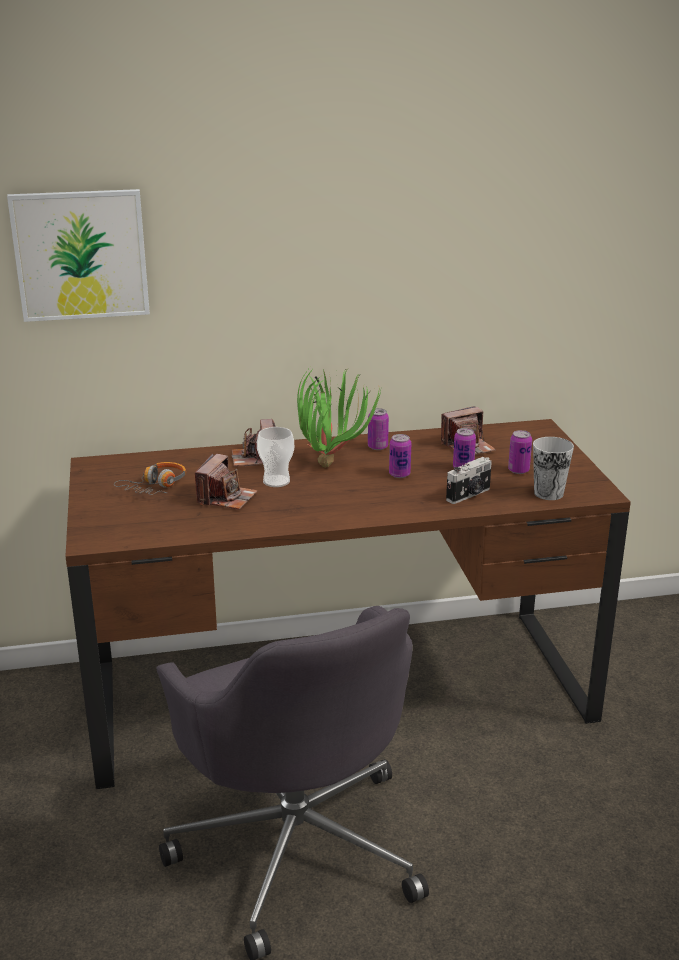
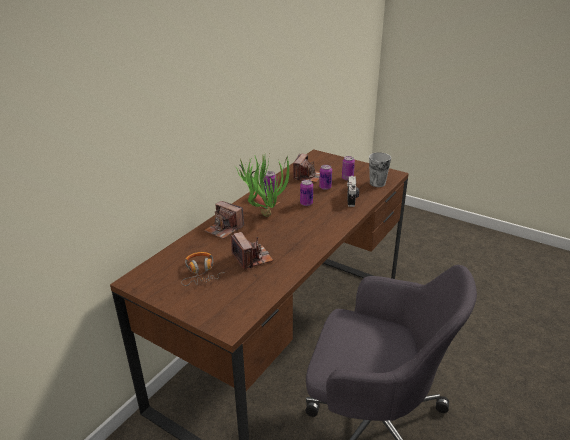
camera: 45 degrees left, 5 degrees up
(81, 255) = (91, 126): picture -> none
(276, 481) = (258, 236): cup -> none

